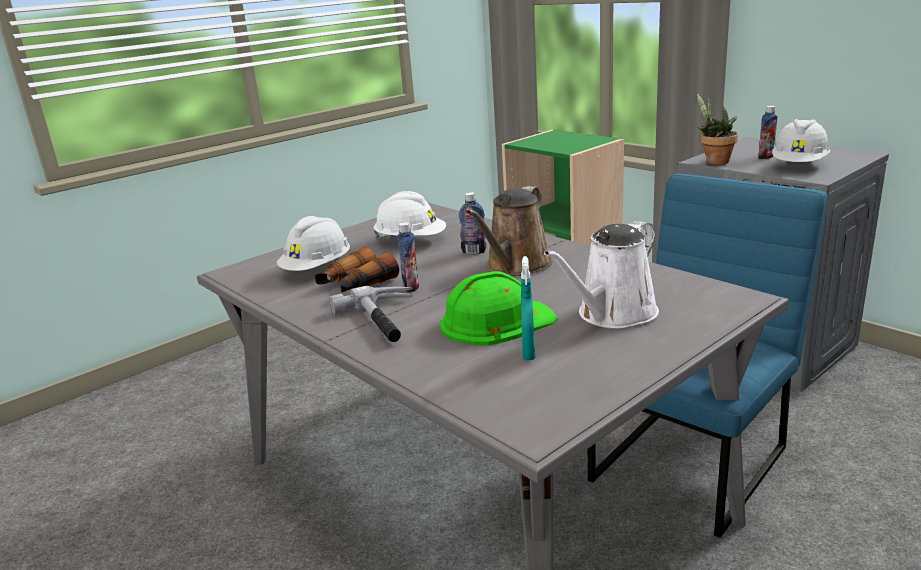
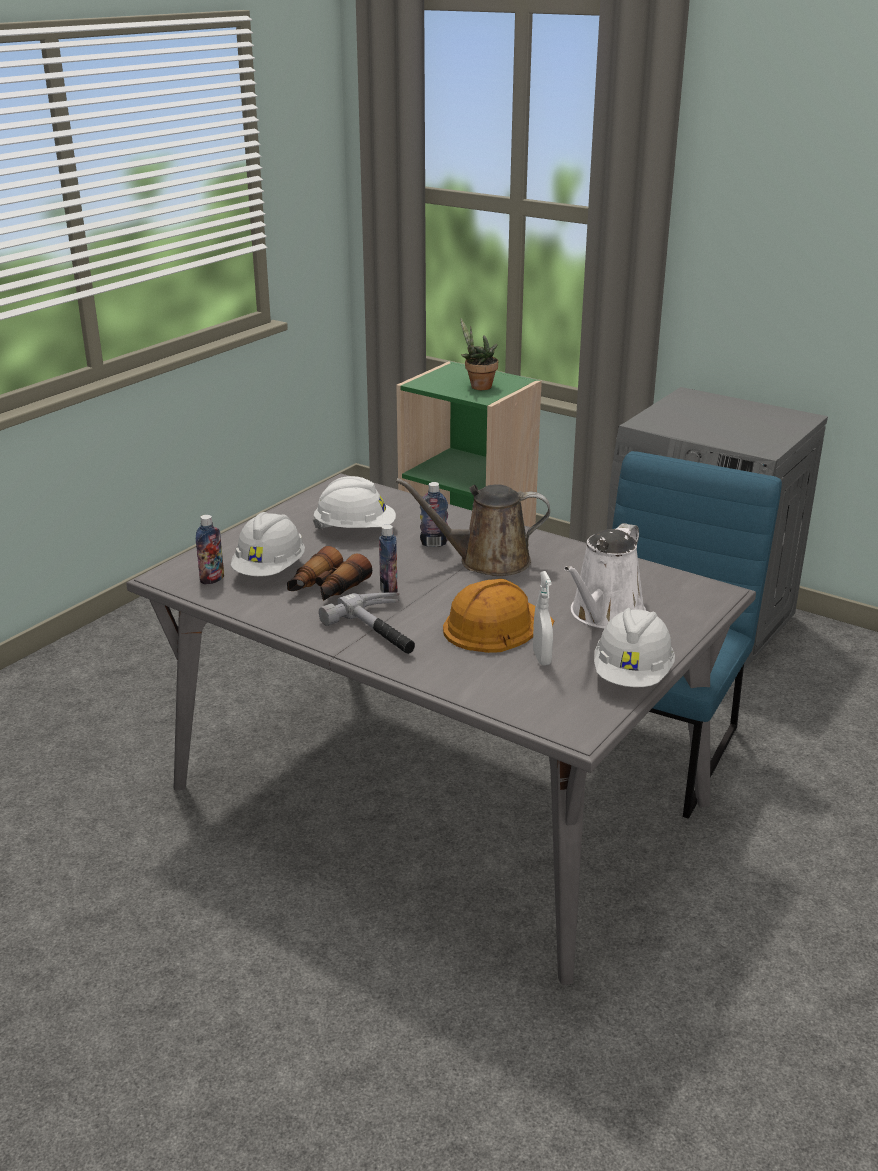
camera: 15 degrees left, 5 degrees up
(496, 321) = (496, 626): green hard hat -> orange hard hat
(516, 266) = (487, 561): brown watering can -> brown watering can turned 75 degrees clockwise
(528, 353) = (541, 658): turquoise spray bottle -> white spray bottle
(714, 161) = (657, 425): potted plant -> potted plant (478, 386)
(766, 157) = (708, 419): bottle -> bottle (212, 579)
(799, 166) = (744, 433): white hard hat -> white hard hat (632, 675)

